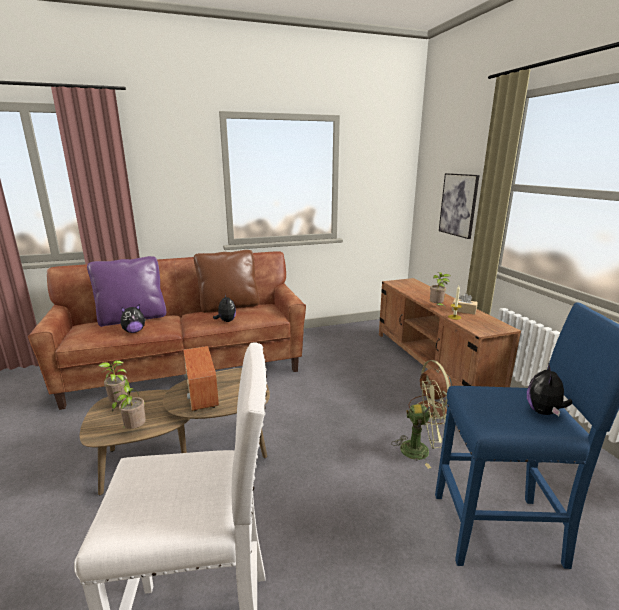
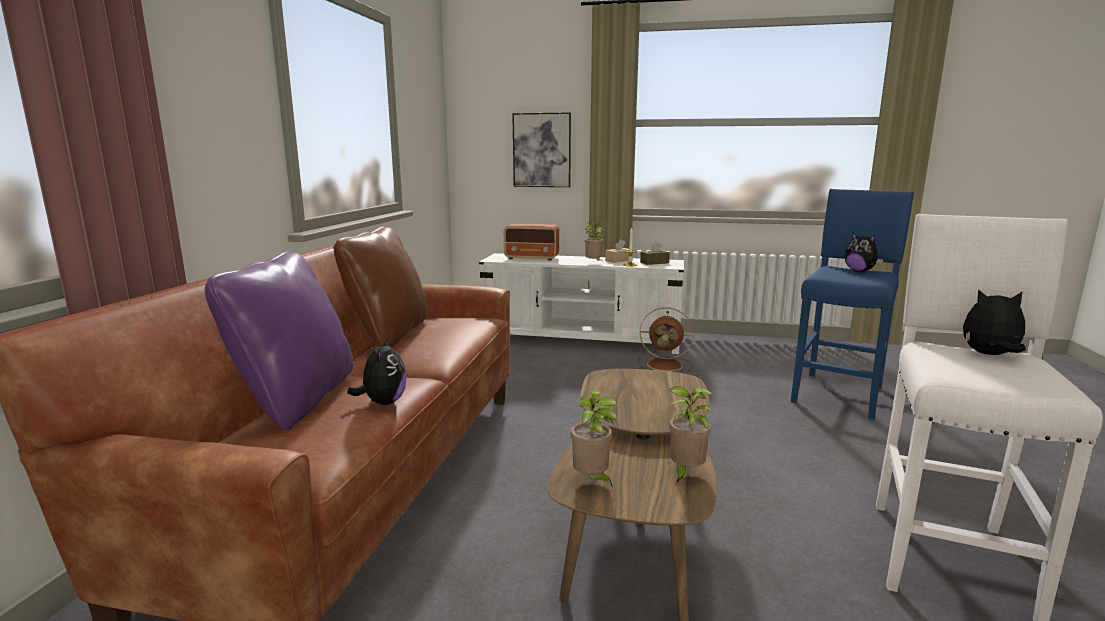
camera: 60 degrees left, 5 degrees down
(202, 395) = (648, 405): radio -> radio (532, 258)
(226, 321) = (458, 341): plush toy -> plush toy (989, 355)
(421, 450) = (725, 388): green fan -> none
(433, 363) = (581, 340): brown tv stand -> white tv stand
(481, 323) = (654, 263): none -> brown tissue box

